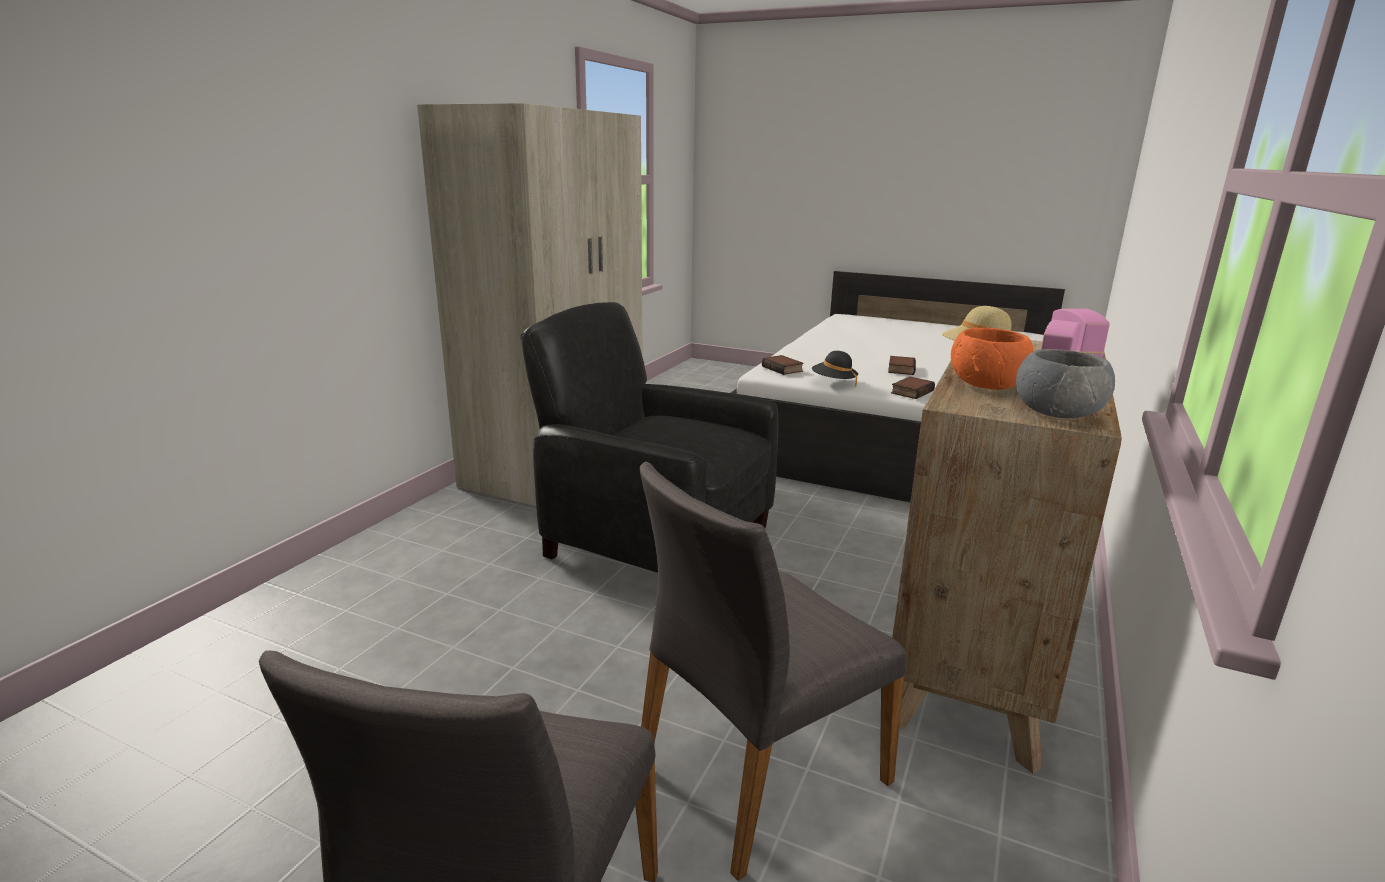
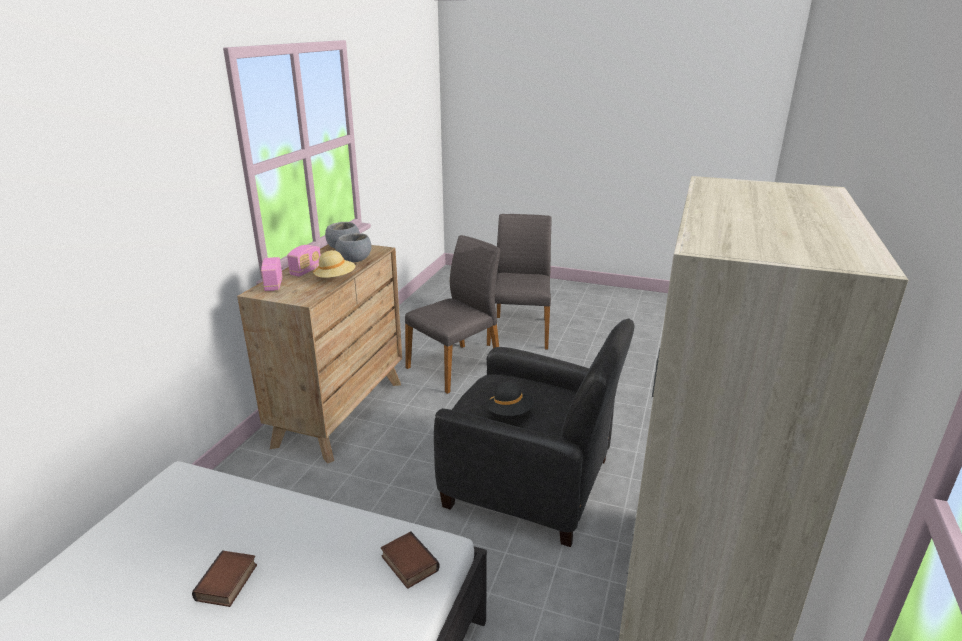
camera: 175 degrees right, 5 degrees up
(833, 382) = (350, 523): black hat -> black hat (510, 413)
(911, 391) = (266, 504): book -> none
(986, 385) = (354, 260): orange bowl -> grey bowl

